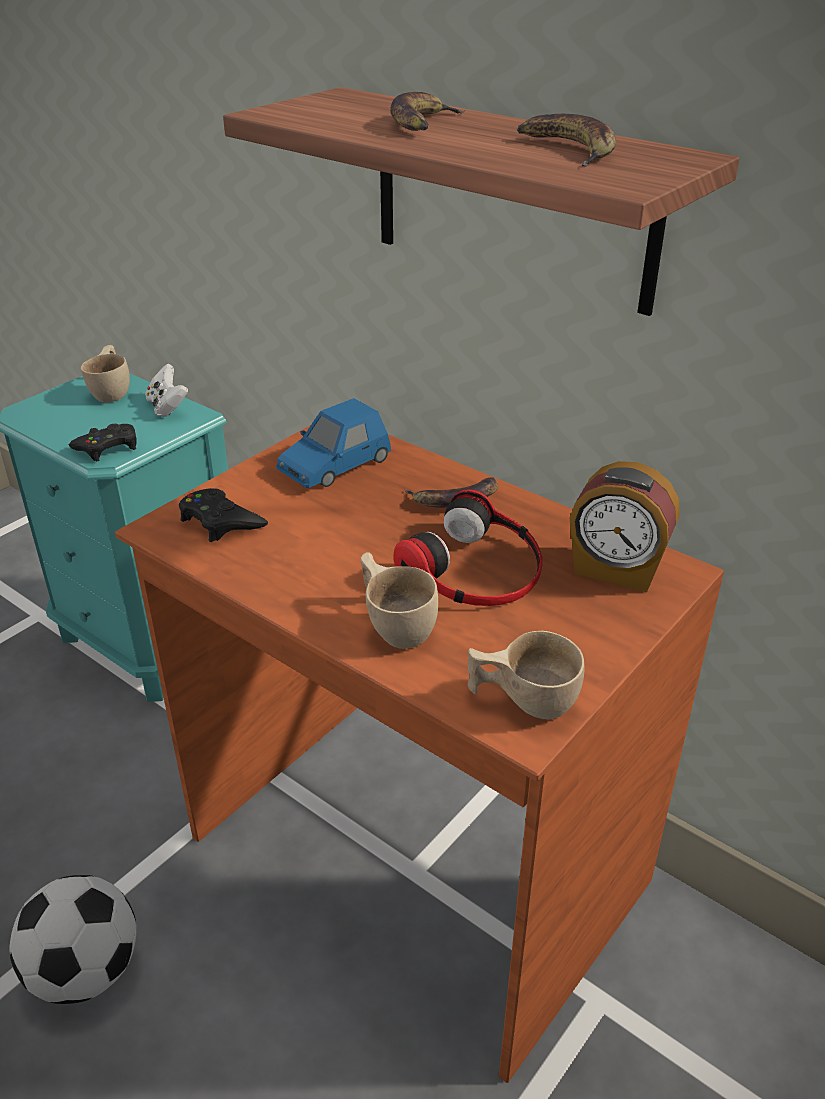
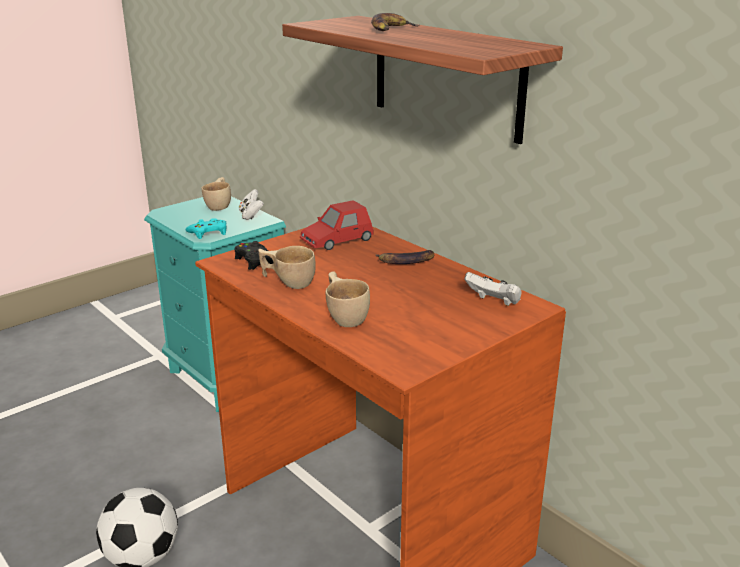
camera: 10 degrees right, 10 degrees down
(108, 447) = (208, 233): black game controller -> turquoise game controller
(335, 466) = (337, 240): blue toy car -> red toy car
(476, 568) = (405, 294): headphones -> none
(522, 700) = (408, 356): beige cup -> beige cup (288, 282)
(567, 149) = (463, 40): banana -> none
(616, 570) = (494, 302): alarm clock -> white game controller

